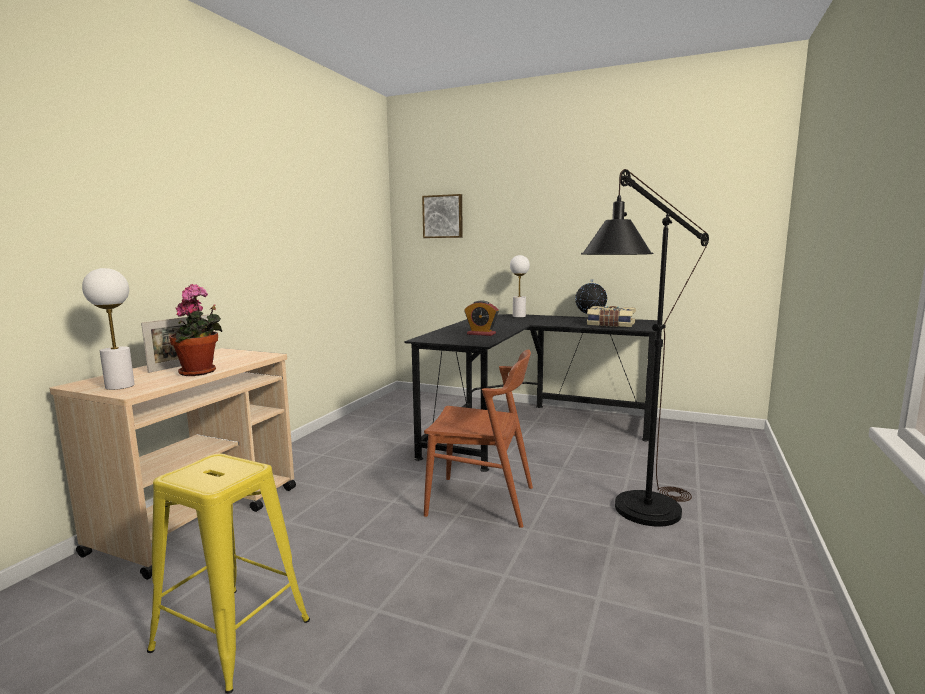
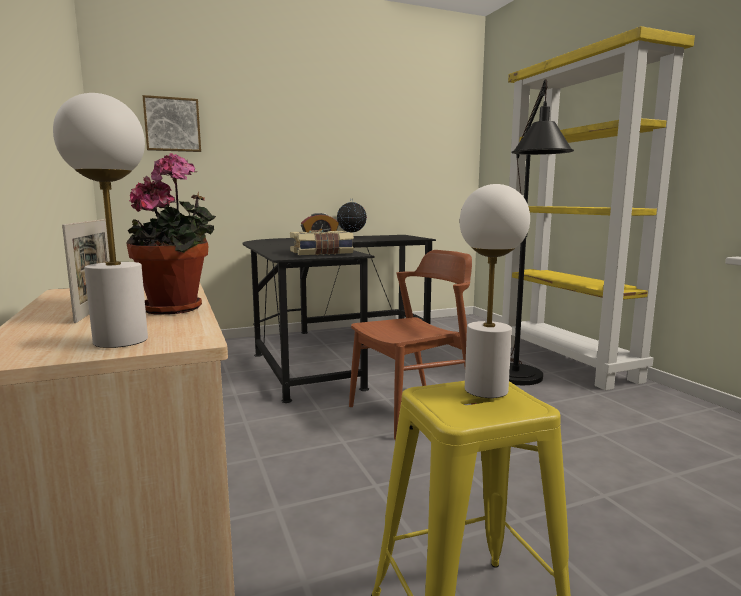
camera: 45 degrees left, 0 degrees up
(518, 316) = (285, 239): white table lamp -> white table lamp (485, 390)
(610, 325) = (387, 238): book -> book (322, 253)
(754, 520) = (567, 362): none -> yellow bookcase

